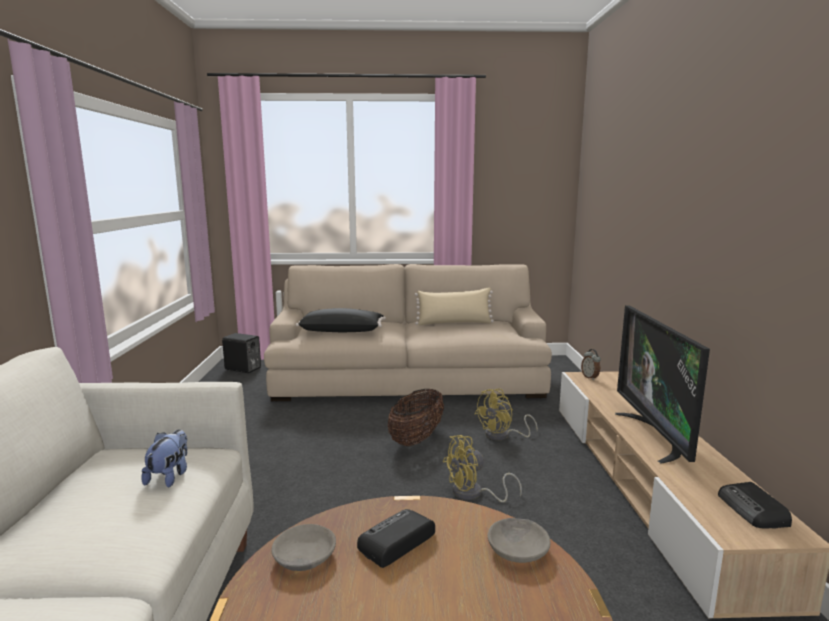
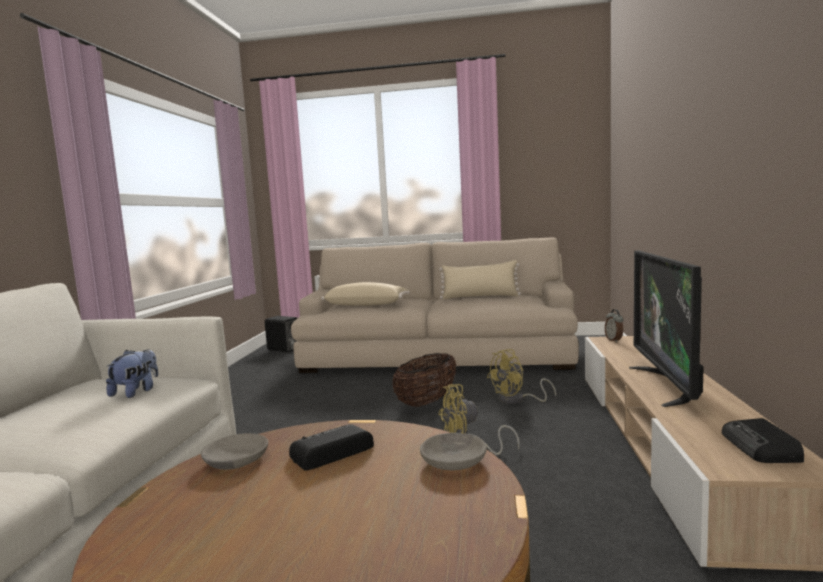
camera: 10 degrees right, 5 degrees down
(342, 331) = (367, 305): black pillow -> beige pillow

